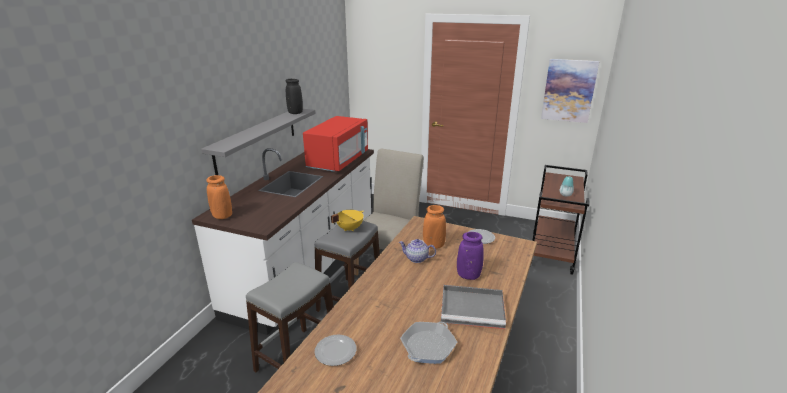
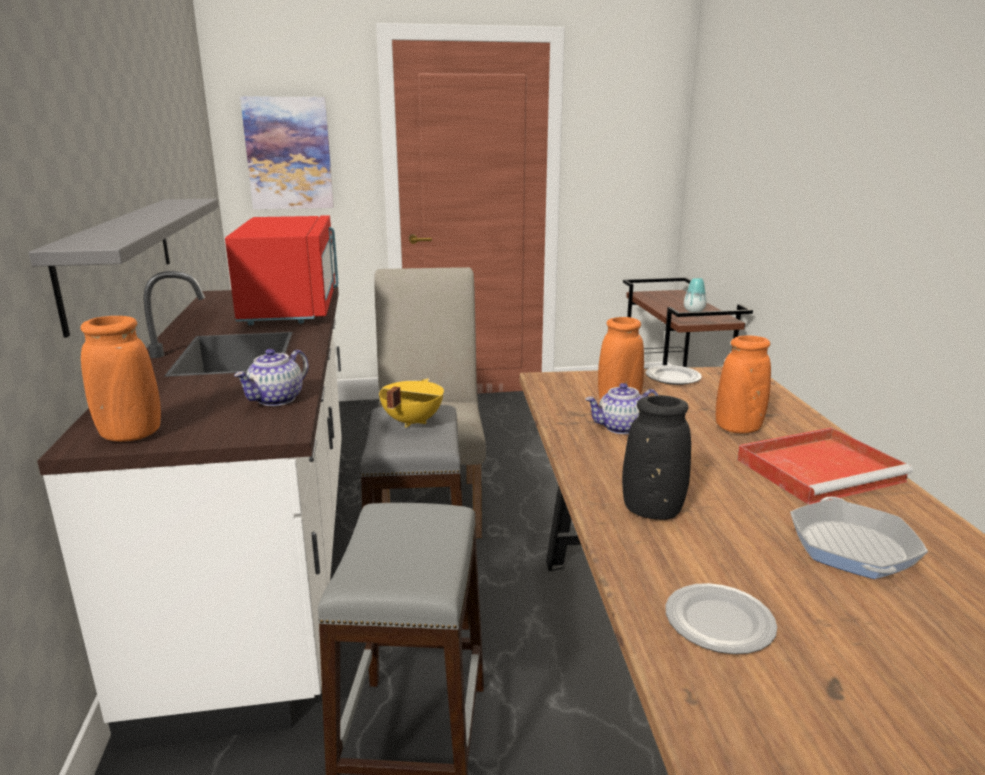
camera: 30 degrees left, 5 degrees down
(278, 212) = (276, 400): none -> teapot
(295, 113) = (181, 203): black vase -> black vase (652, 511)
(468, 275) = (738, 428): purple vase -> orange vase
(473, 309) = (821, 469): grey tray -> red tray
(568, 90) = (634, 154): picture -> picture (289, 153)

